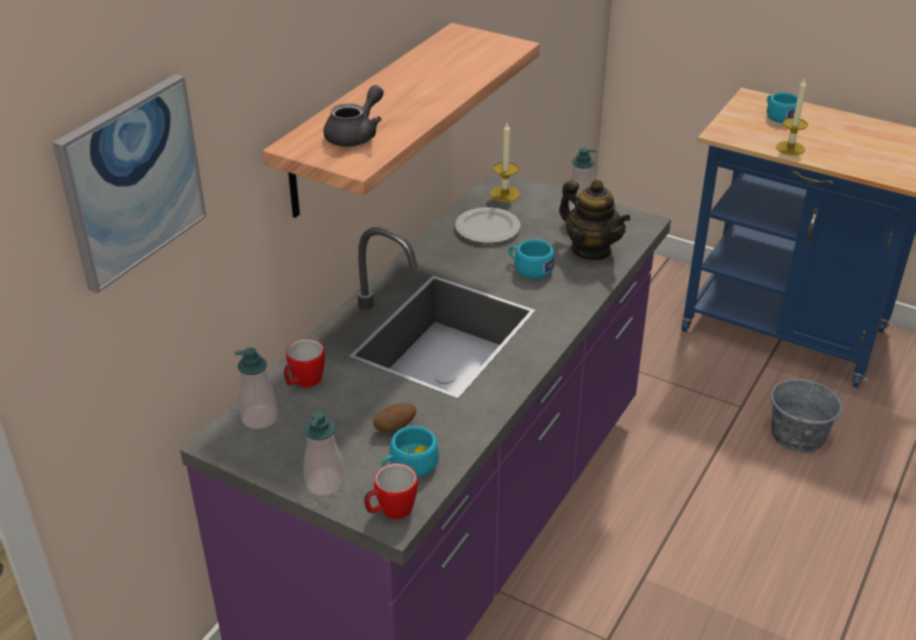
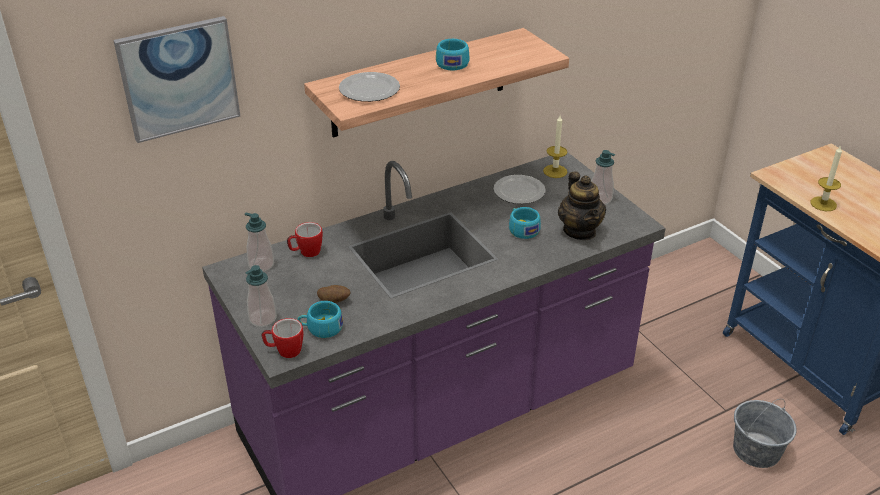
camera: 30 degrees right, 0 degrees up
(356, 135) = (370, 89): grey teapot -> plate
(779, 116) = (841, 175): turquoise cup -> turquoise cup (452, 62)

